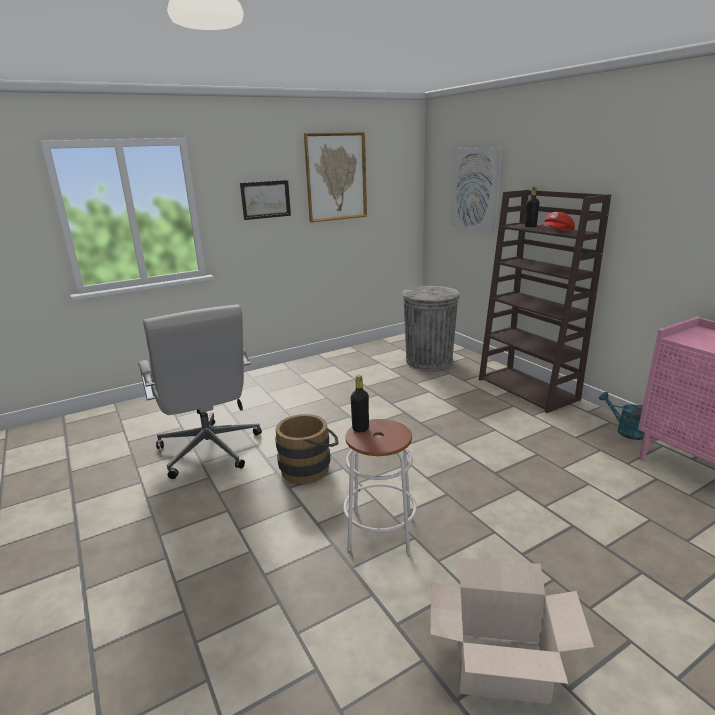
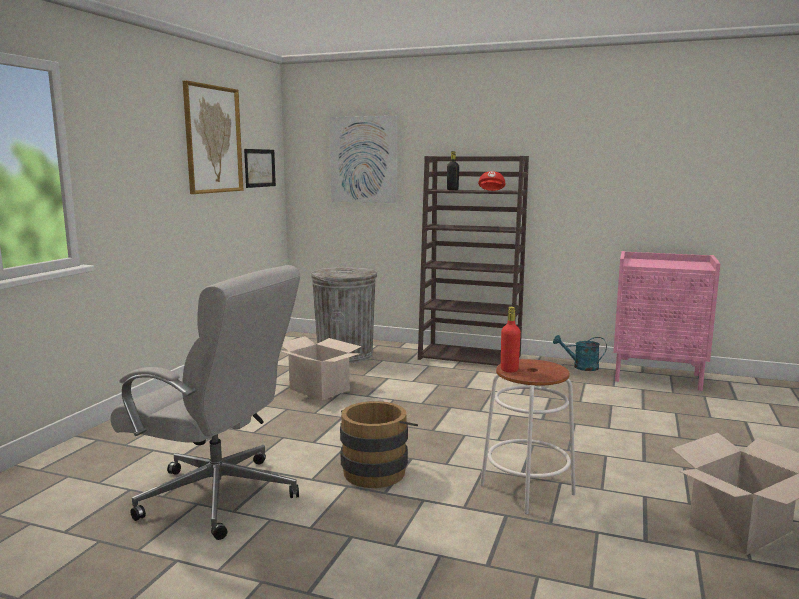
camera: 40 degrees left, 10 degrees down
(266, 199) = (146, 160): picture -> picture (259, 168)
(360, 428) = (509, 370): black bottle -> red bottle
(368, 387) = (319, 389): none -> cardboard box

